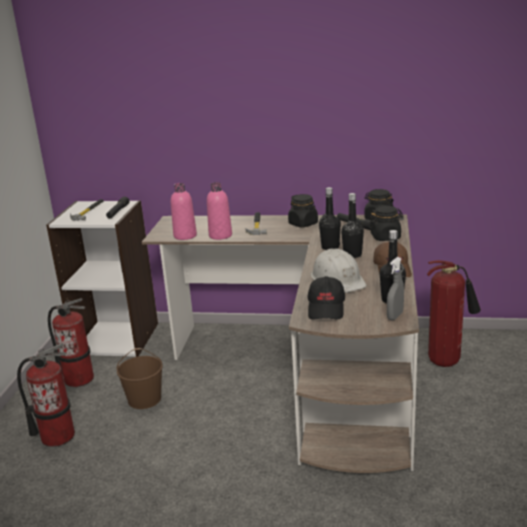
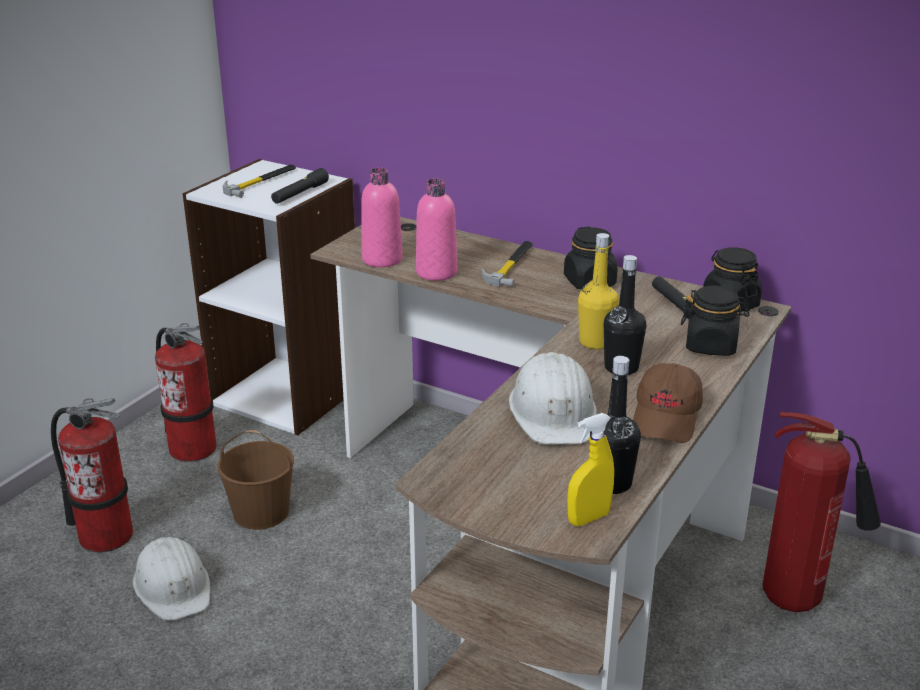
camera: 20 degrees right, 5 degrees up
(119, 449) = (173, 586): none -> white hard hat
(326, 308) = (486, 466): black cap -> none
(330, 247) = (595, 342): black bottle -> yellow bottle
(395, 316) = (588, 518): grey spray bottle -> yellow spray bottle

